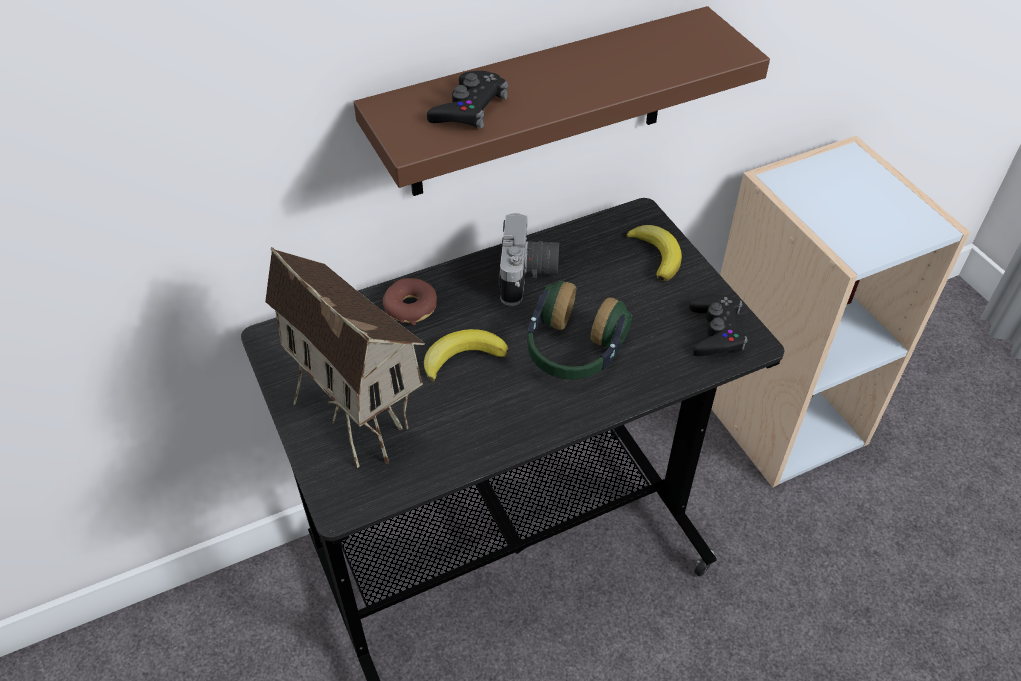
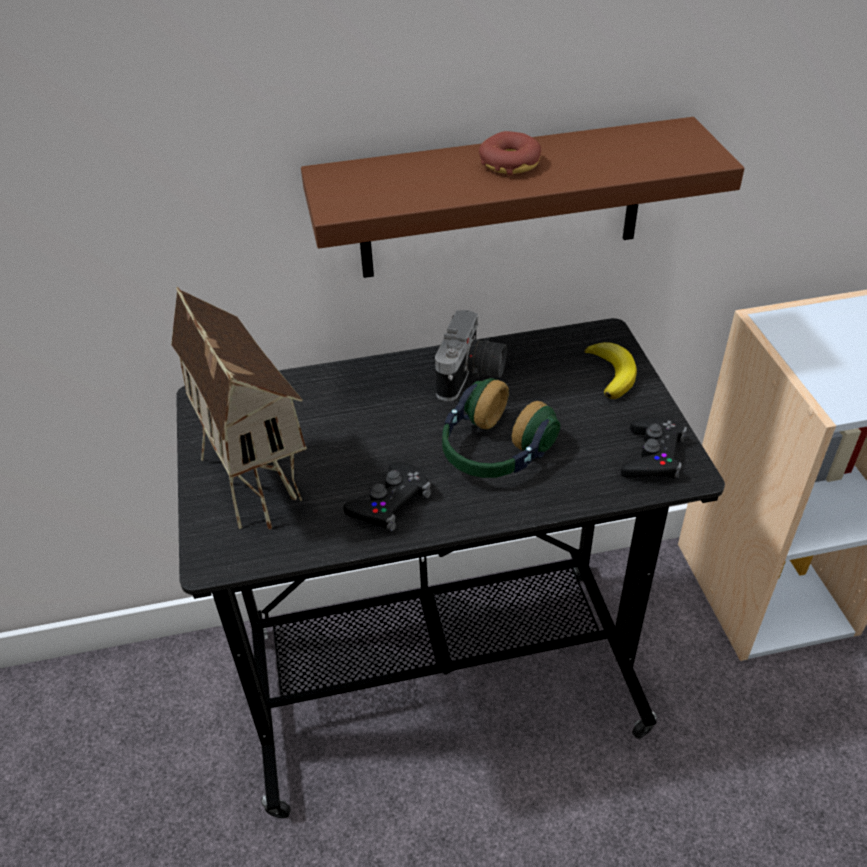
camera: 15 degrees right, 5 degrees down
(410, 307) = (345, 388): donut -> donut (510, 163)
(462, 357) = (379, 441): banana -> none
(469, 108) = (409, 182): black game controller -> black game controller (389, 502)

